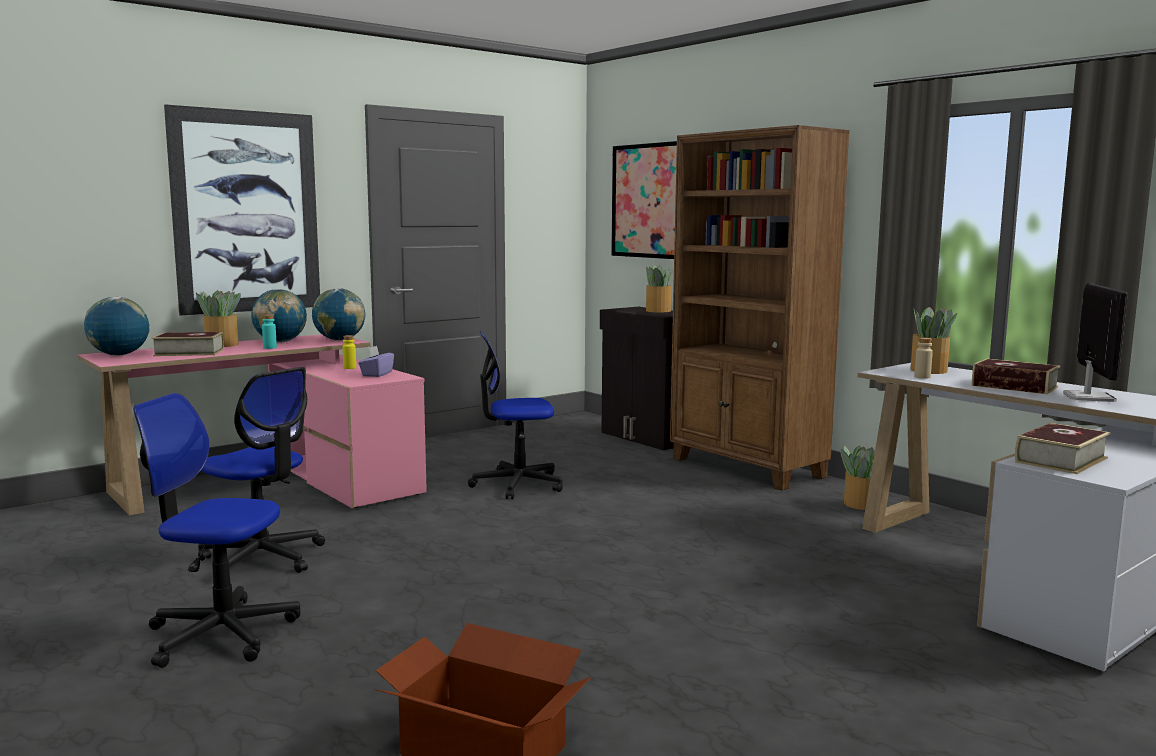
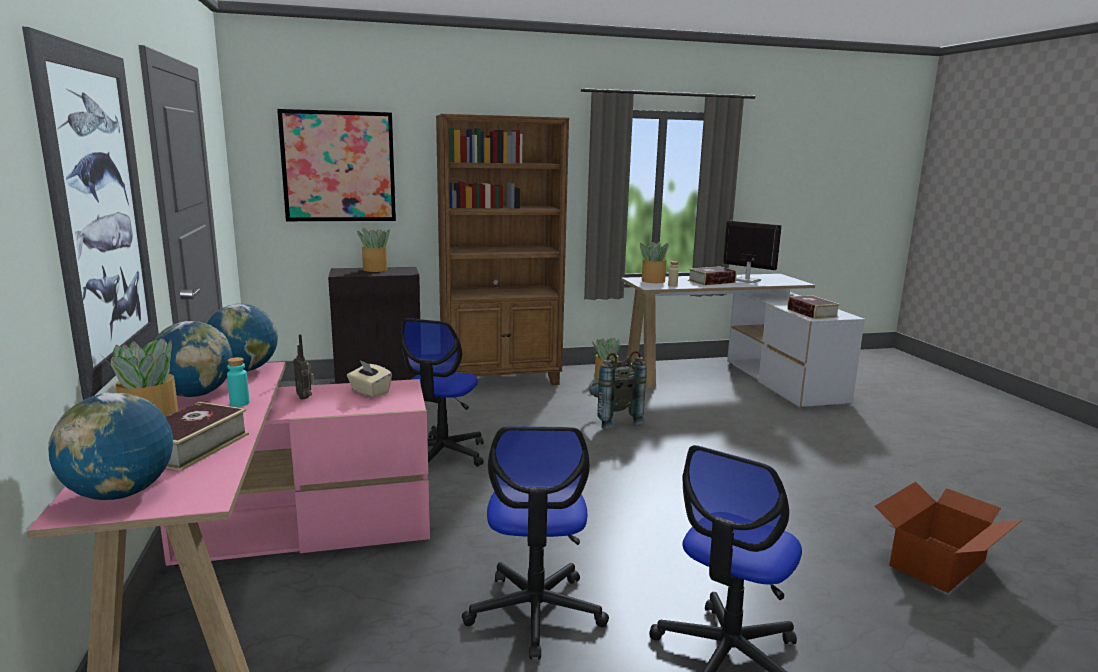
camera: 65 degrees left, 5 degrees up
(263, 558) = (535, 612): office chair -> office chair turned 120 degrees clockwise
(349, 368) = (305, 397): yellow bottle -> radio
(376, 374) = (369, 392): purple tissue box -> beige tissue box
(713, 527) = (612, 419): none -> grey backpack

